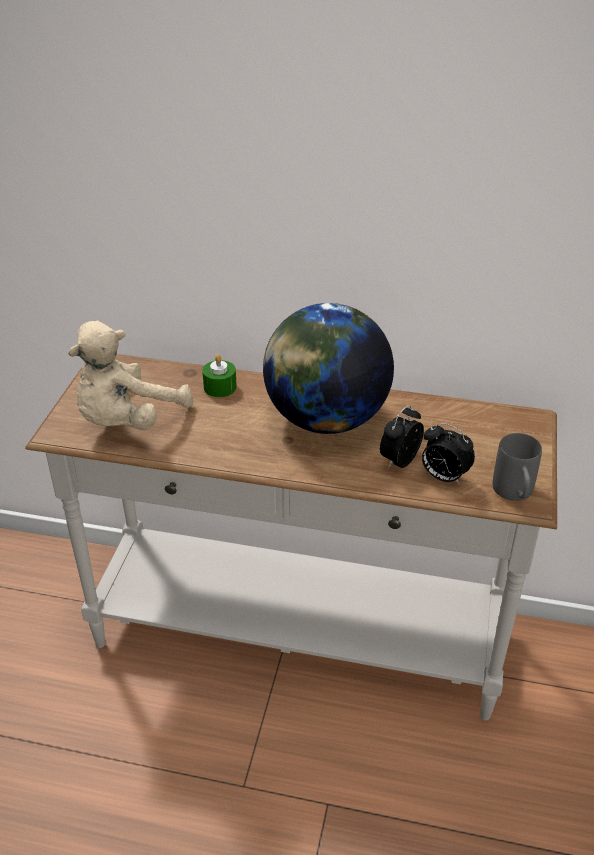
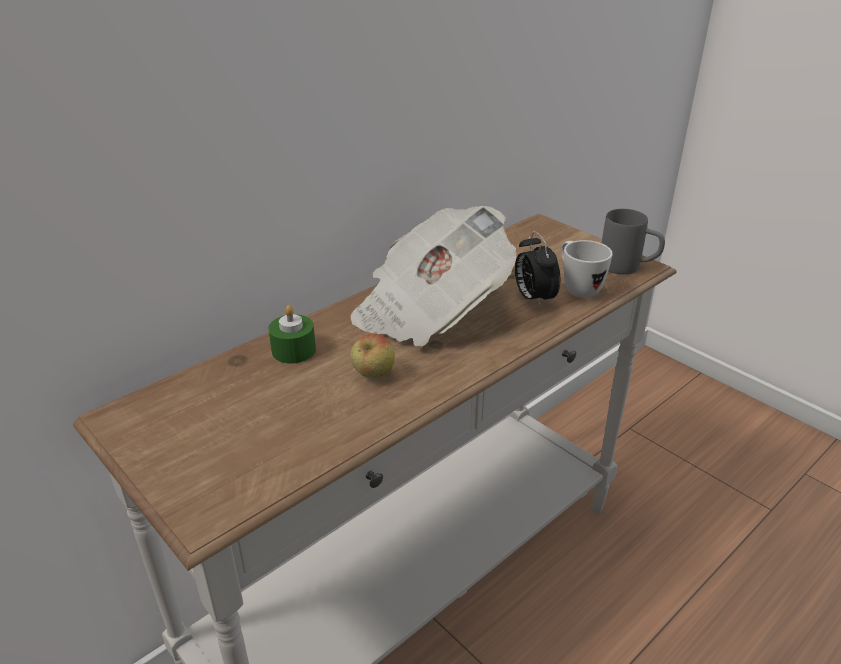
camera: 55 degrees left, 5 degrees down
(128, 421) = (265, 441): beige plush toy -> none
(225, 430) = (373, 376): none -> apple
(325, 419) = (430, 311): globe -> newspaper
(443, 477) = (577, 288): alarm clock -> white mug

